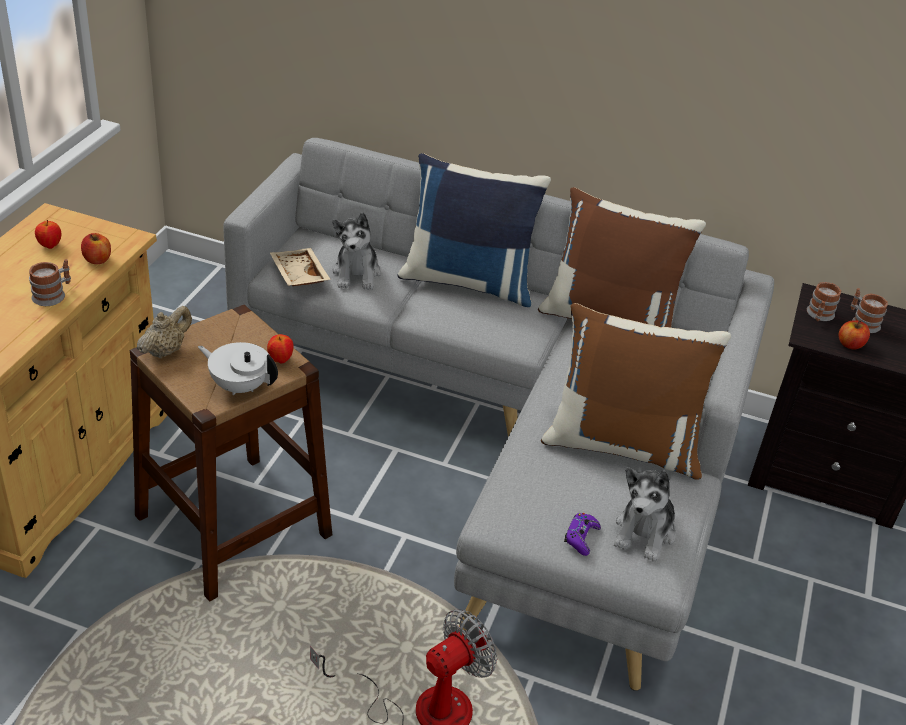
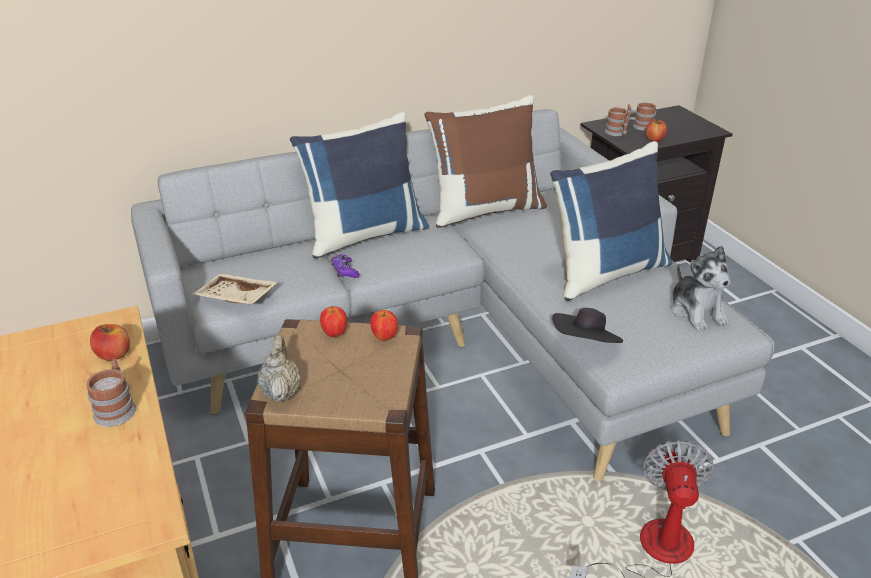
camera: 40 degrees left, 5 degrees down
(50, 246) = (41, 372): apple -> apple (334, 334)
(240, 386) = (387, 375): white teapot -> none
(357, 273) = (279, 272): plush toy -> none
(495, 487) = (585, 345): none -> black hat
(581, 537) = (676, 338): purple game controller -> purple game controller (345, 270)
(623, 444) = (605, 272): brown pillow -> blue pillow

